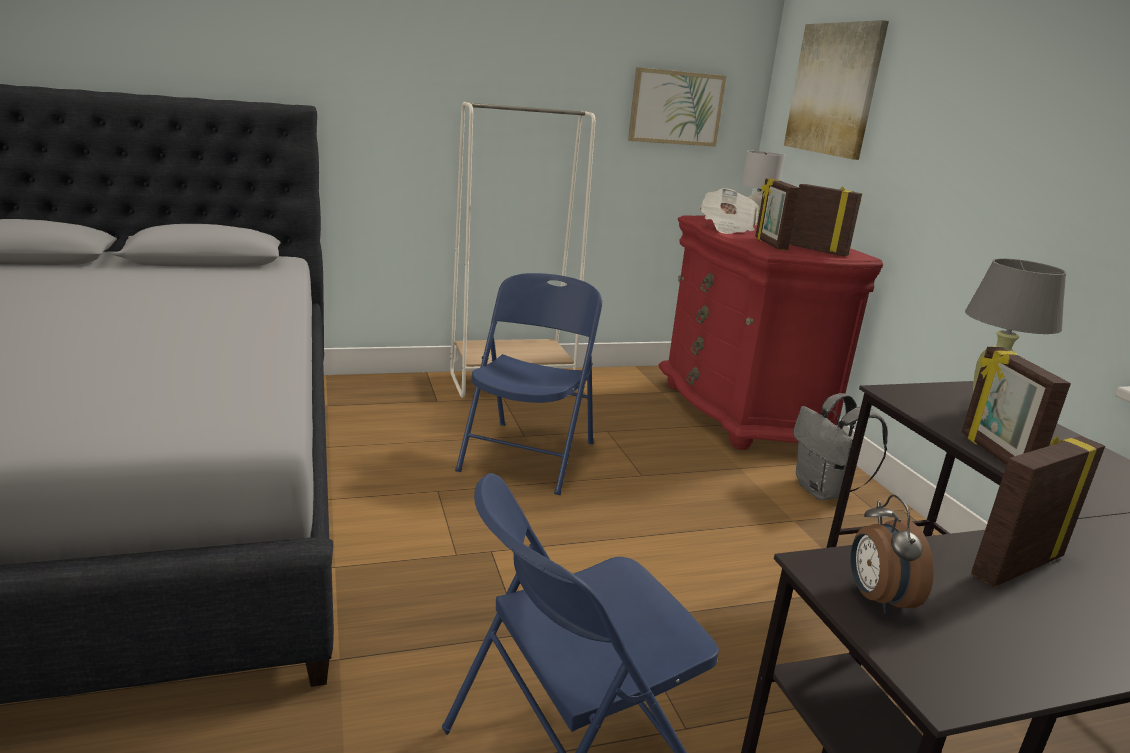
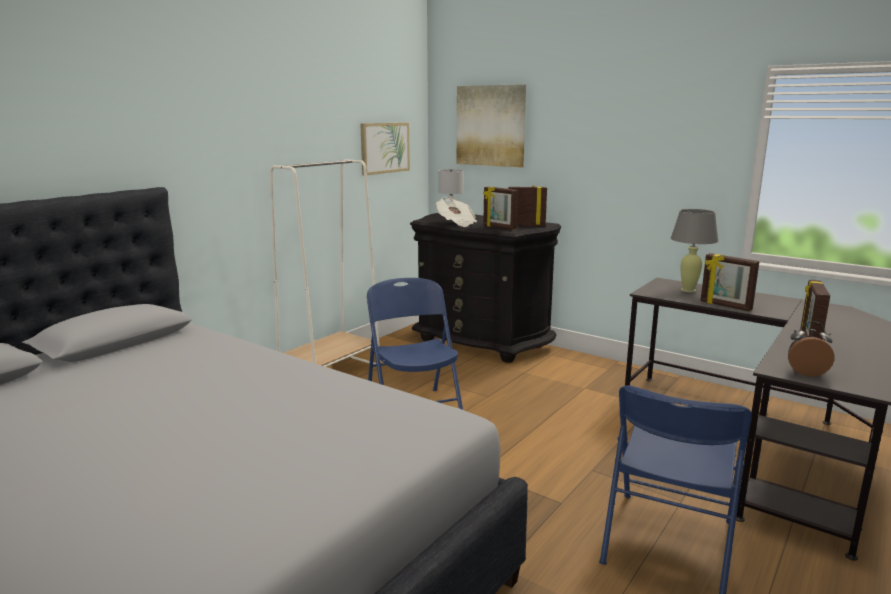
camera: 35 degrees left, 5 degrees down
(736, 412) = (479, 343): red dresser -> black dresser
(823, 492) = (576, 368): grey backpack -> none
(876, 599) = (805, 372): alarm clock -> alarm clock turned 150 degrees clockwise

